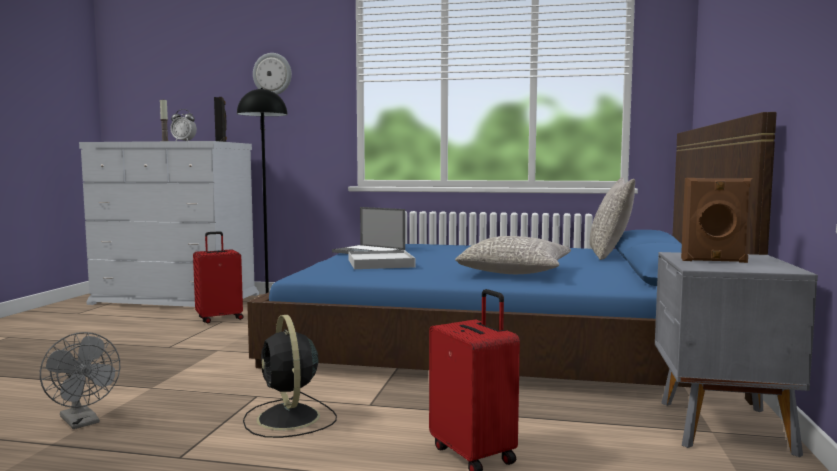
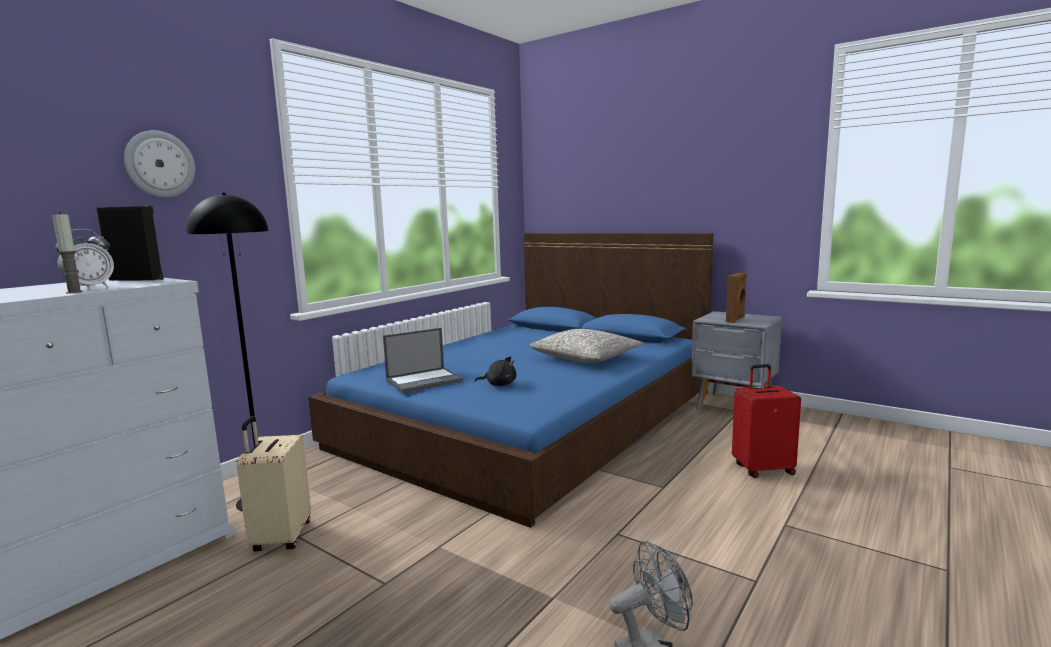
camera: 65 degrees left, 5 degrees up
(219, 318) = (280, 538): red suitcase -> beige suitcase
(289, 419) = (682, 523): black fan -> none
(380, 263) = (499, 384): white tray -> black plush toy
(609, 255) = (539, 331): grey pillow -> none

